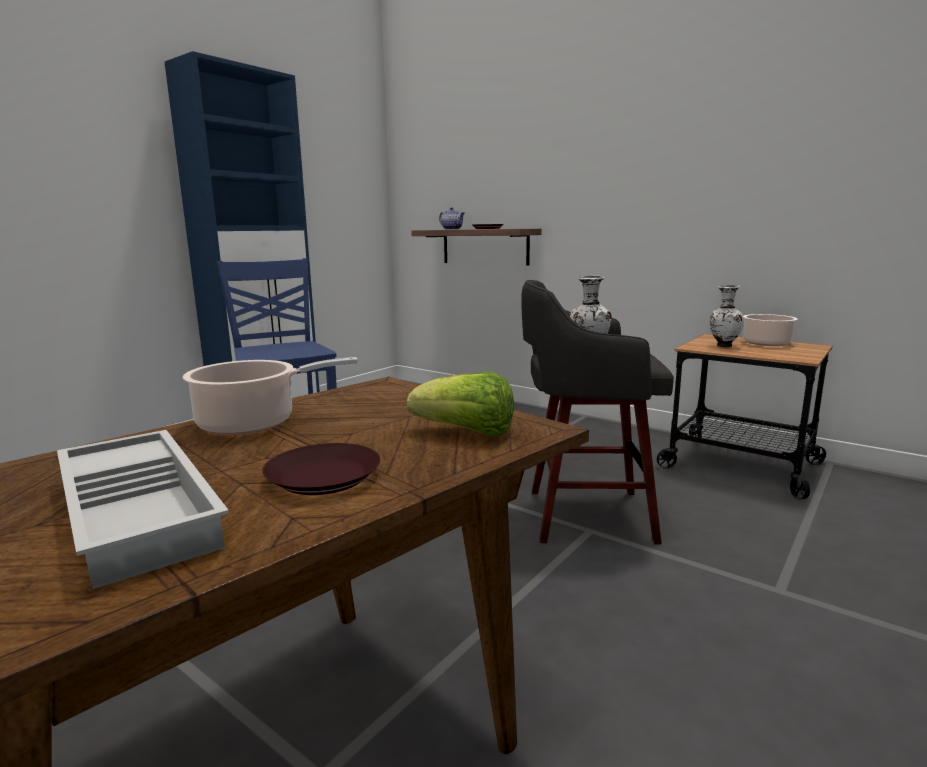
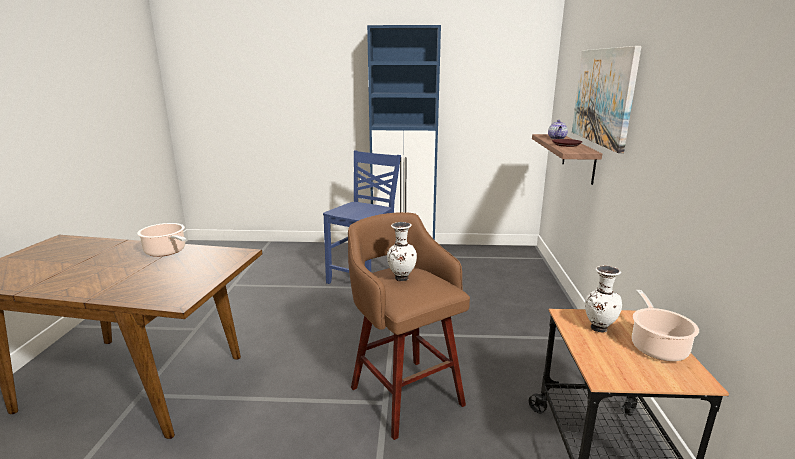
camera: 55 degrees right, 5 degrees up
(142, 510) = (72, 269): white tray -> none
(322, 478) = (103, 282): brown plate -> none
(467, 433) = (166, 289): lettuce -> none
(525, 171) = (603, 96): none -> picture
(584, 515) = (404, 393): grey stool -> brown stool

